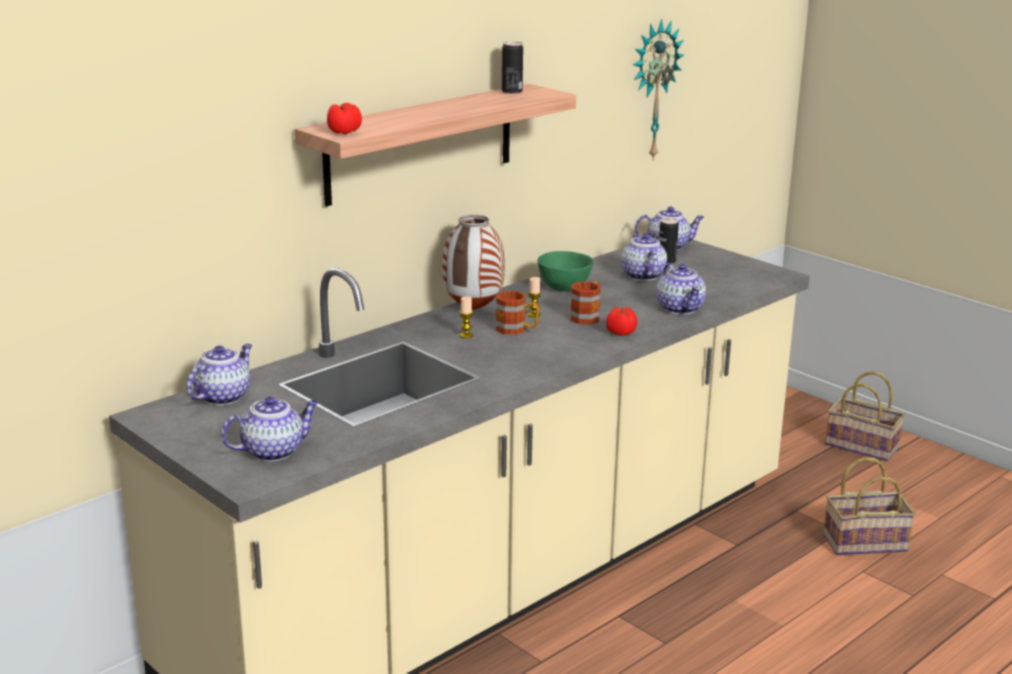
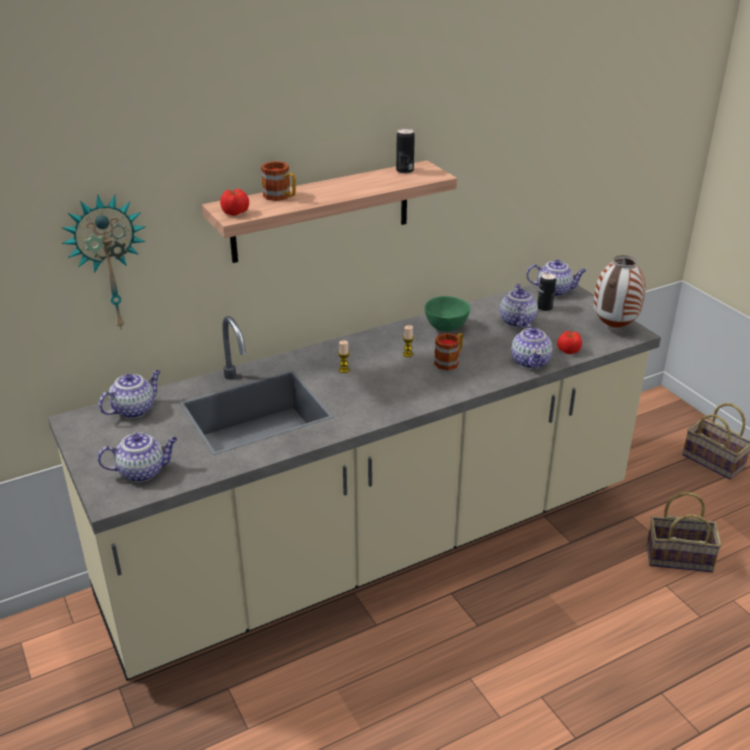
camera: 15 degrees right, 10 degrees up
(474, 310) = (363, 343): vase -> vase (614, 327)
(517, 330) = (386, 369): mug -> mug (281, 197)
(620, 332) = (468, 382): tomato -> tomato (568, 350)
(652, 90) = (552, 160): wall clock -> wall clock (108, 263)

